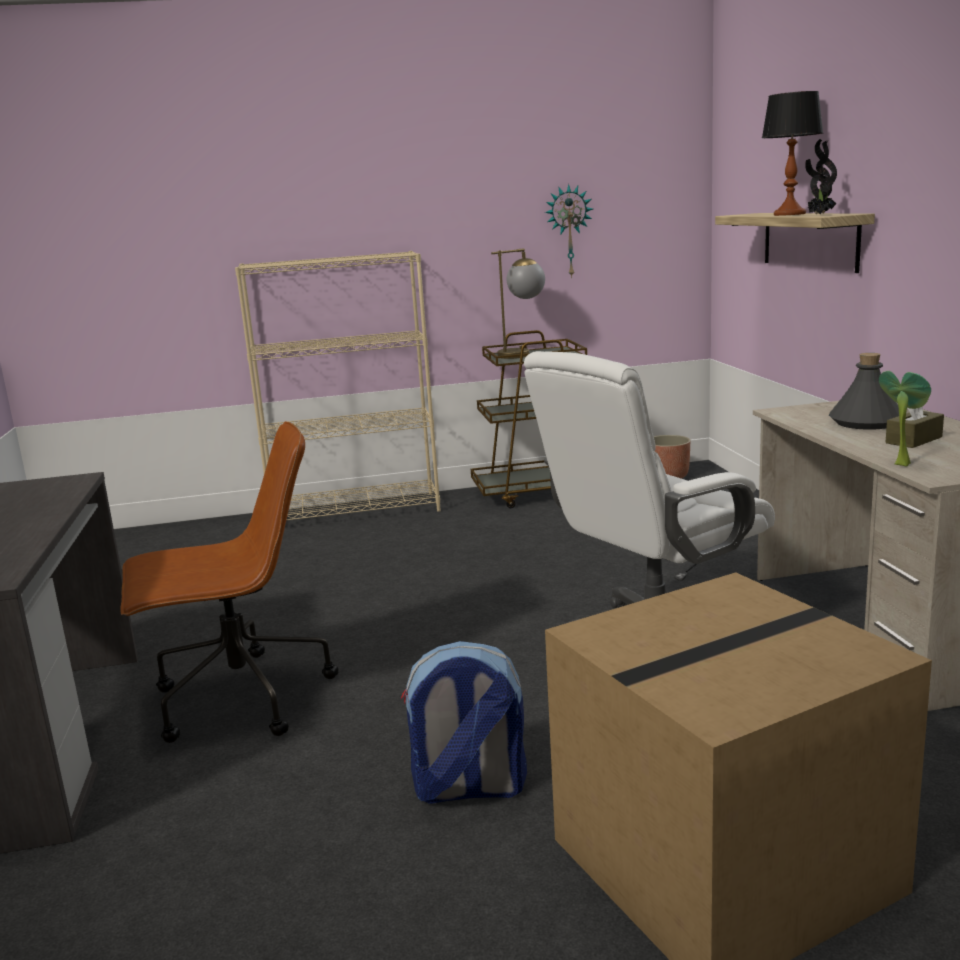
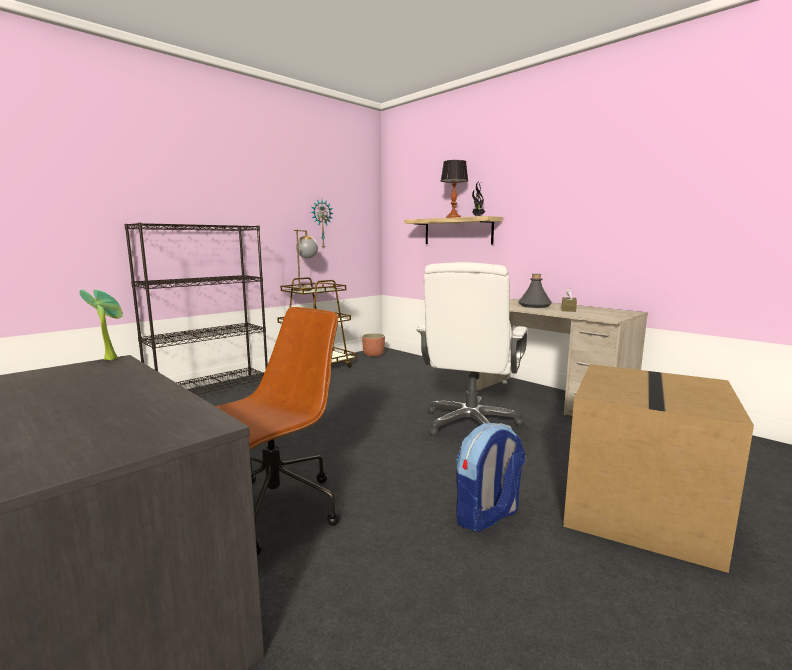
camera: 35 degrees left, 5 degrees down
(356, 511) = (210, 390): beige bookcase -> black bookcase
(900, 463) = (587, 316): potted plant -> potted plant (110, 359)

